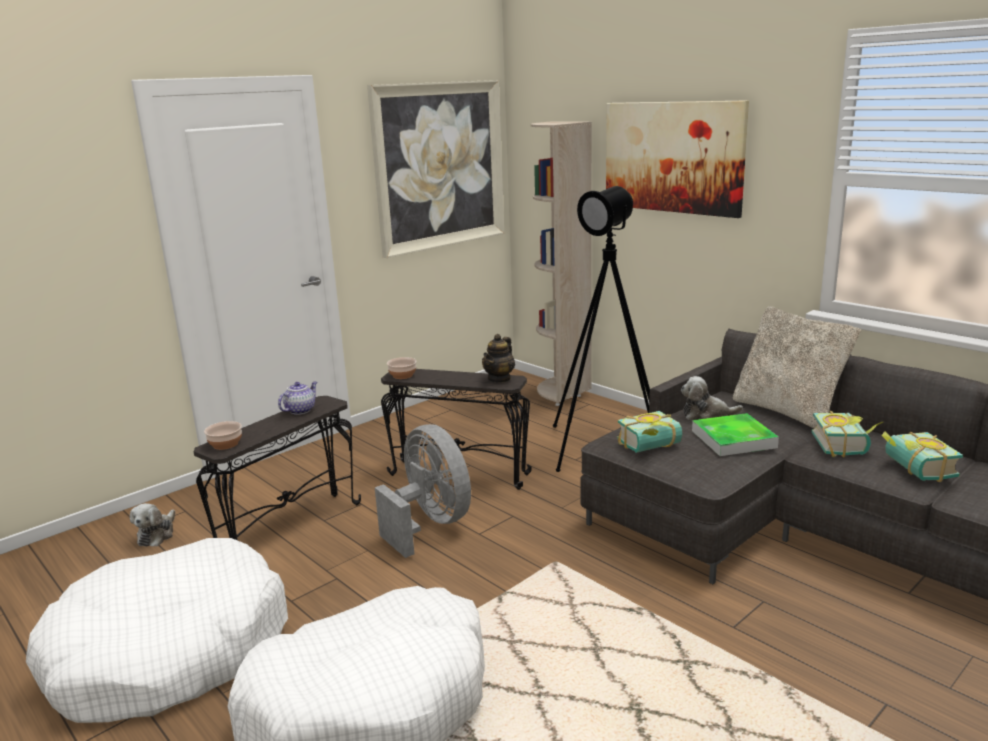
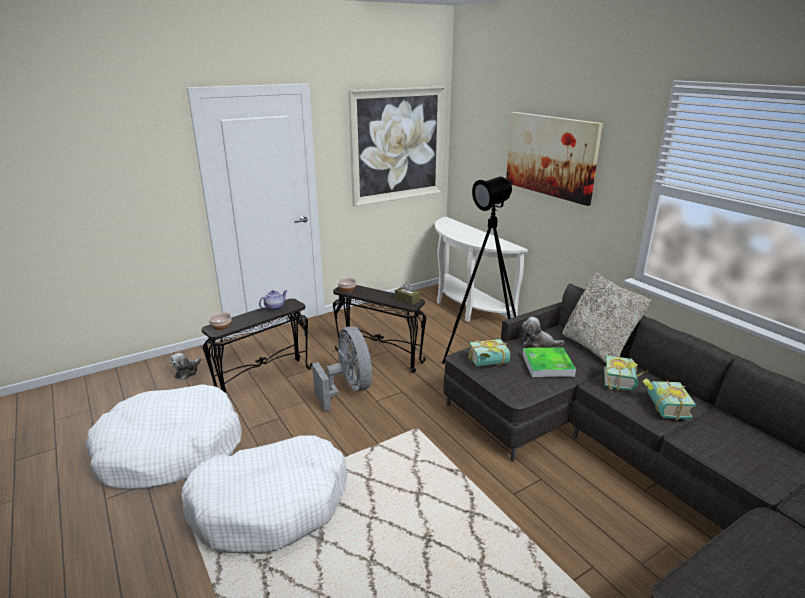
camera: 10 degrees right, 5 degrees up
(499, 379) = (407, 300): teapot -> brown tissue box
(559, 396) = (465, 307): beige bookcase -> white console table

